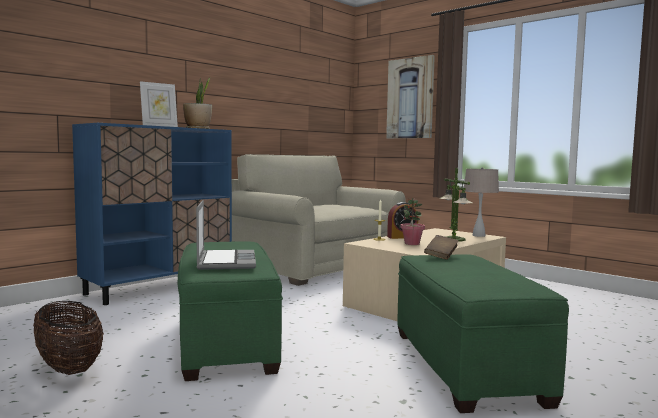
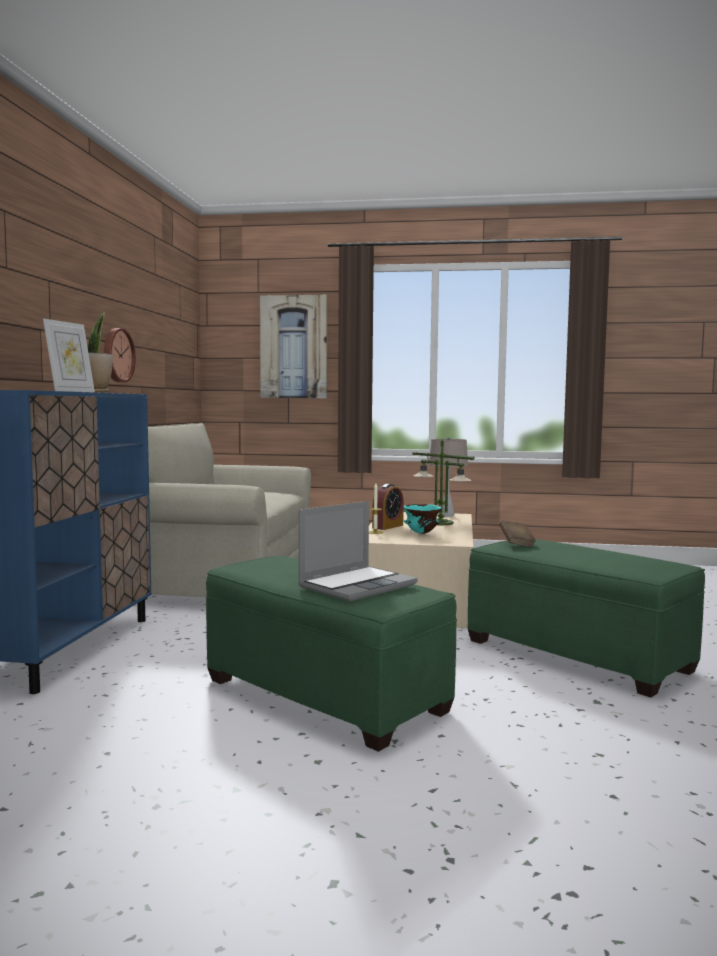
camera: 35 degrees left, 0 degrees up
(69, 367) = (199, 787): basket -> none
(225, 261) = (357, 585): laptop -> laptop turned 90 degrees clockwise
(252, 107) = (117, 355): none -> wall clock
(412, 244) = (421, 533): potted plant -> turquoise bowl

